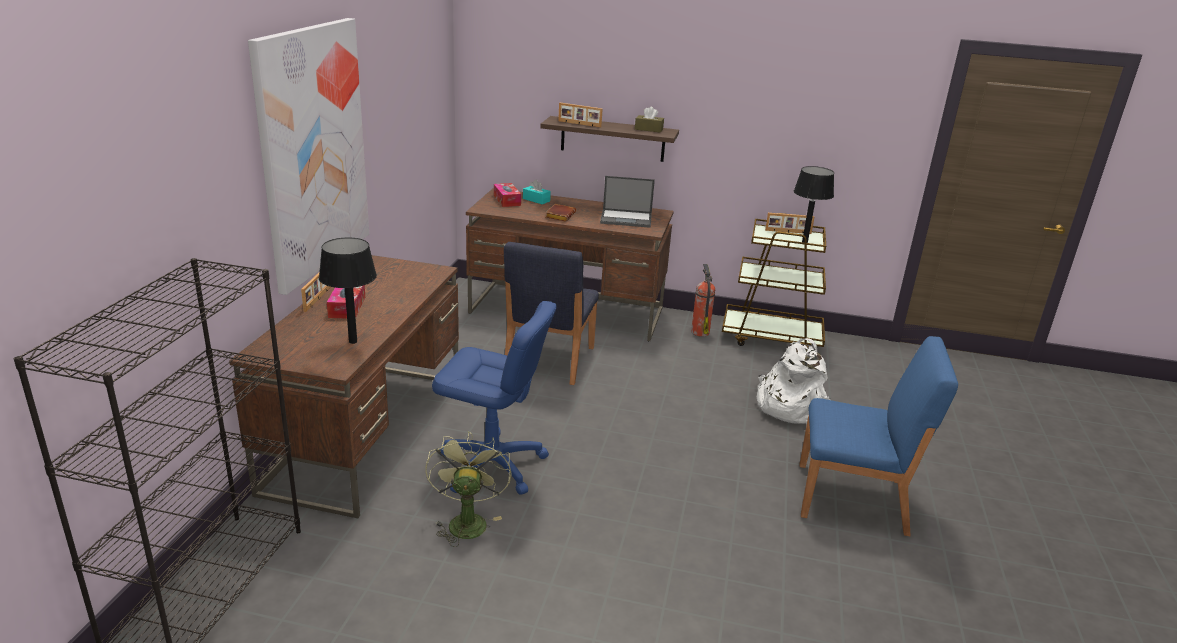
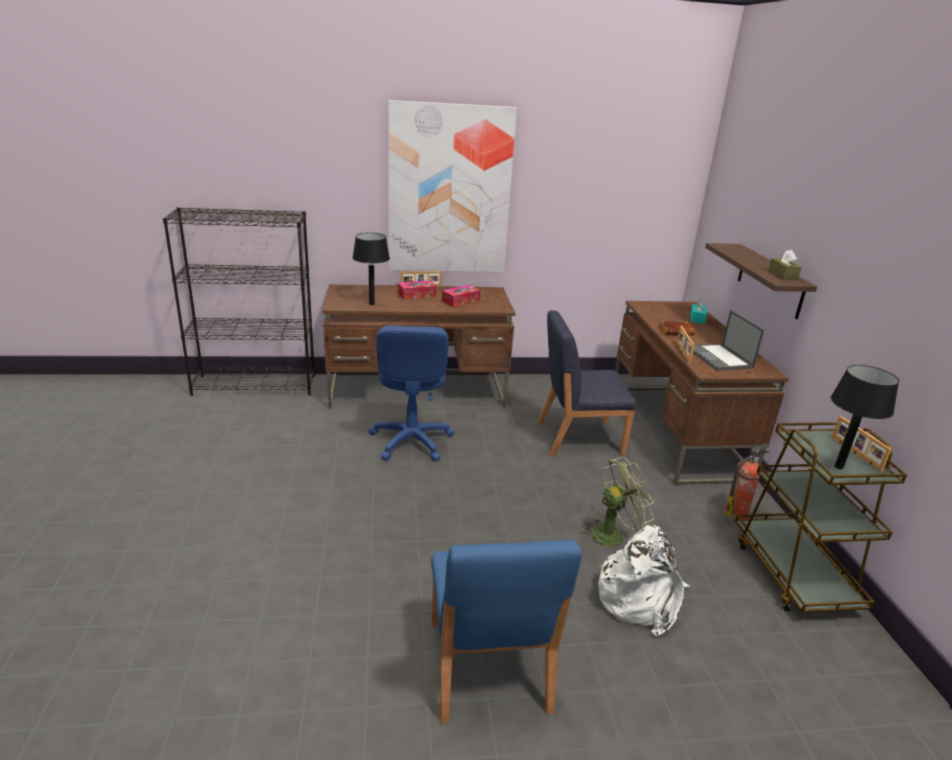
camera: 70 degrees right, 0 degrees up
(466, 521) = (343, 444): green fan -> green fan (613, 534)
(507, 200) = (675, 309): tissue box -> tissue box (460, 301)
(579, 124) = (735, 253): picture frame -> picture frame (682, 352)

